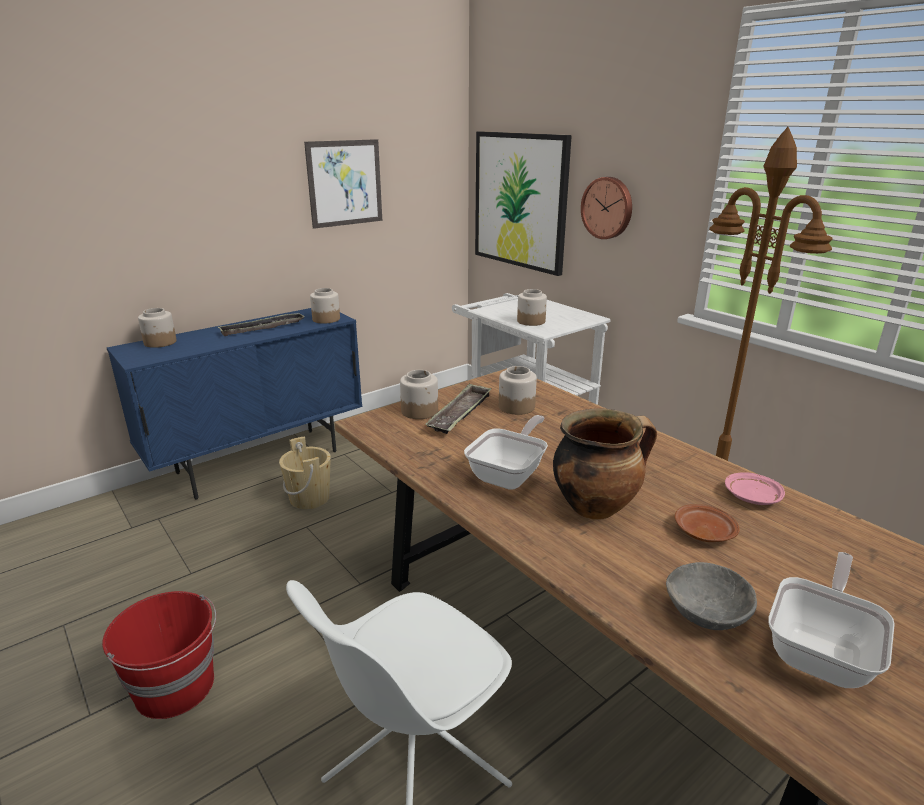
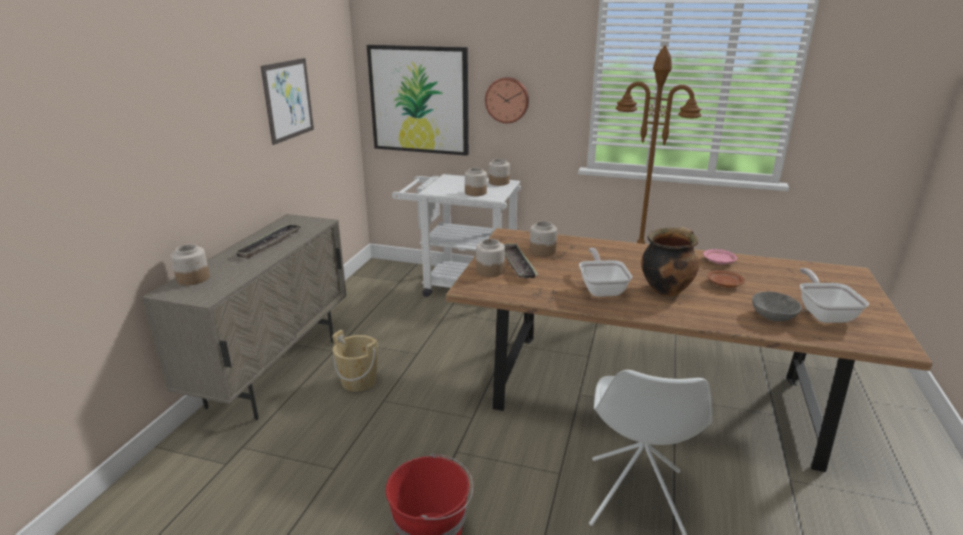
camera: 35 degrees left, 0 degrees up
(259, 462) = (275, 372): blue cabinet -> beige cabinet
(326, 319) = (313, 224): jar -> jar (499, 182)

